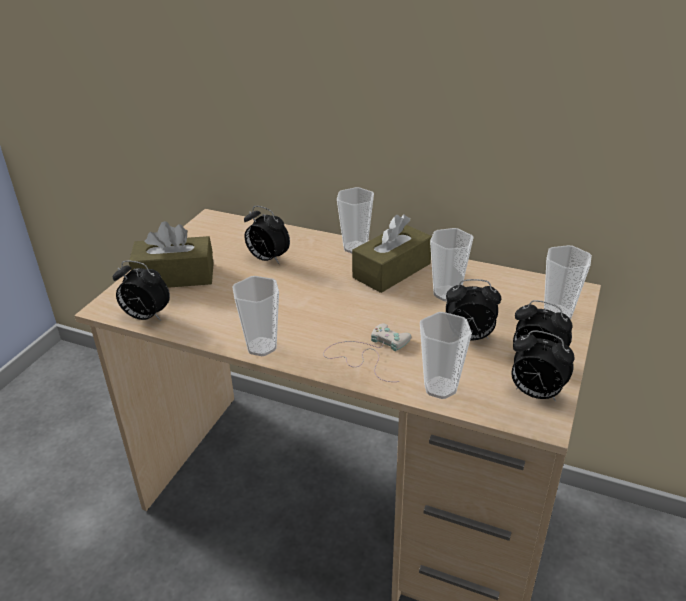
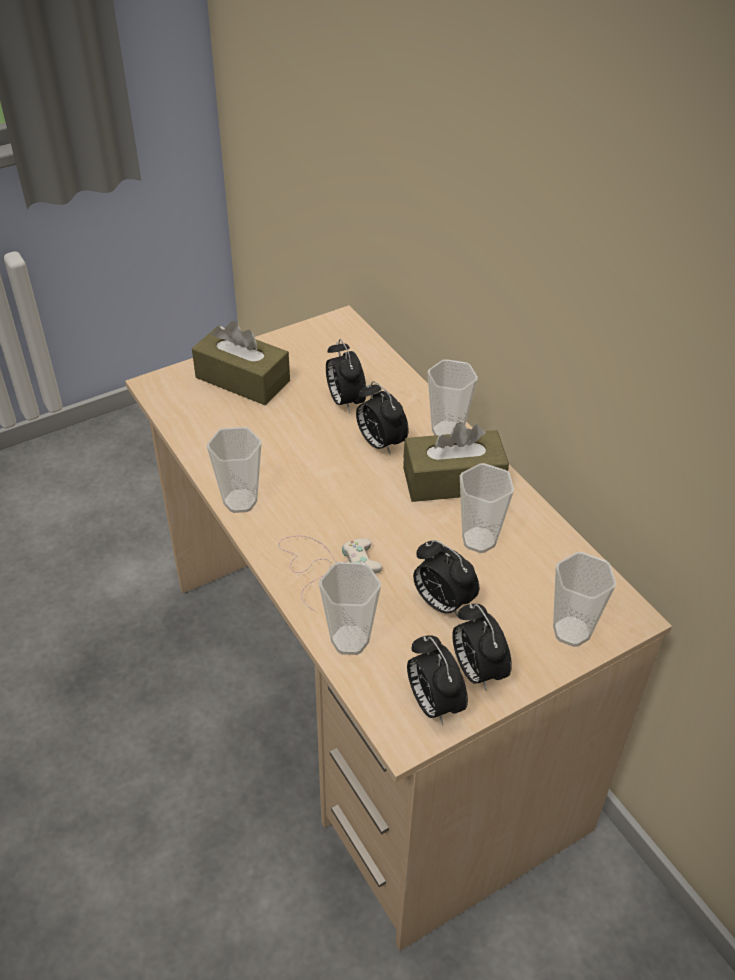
camera: 35 degrees right, 10 degrees up
(146, 317) = (177, 413): alarm clock -> alarm clock (380, 443)

